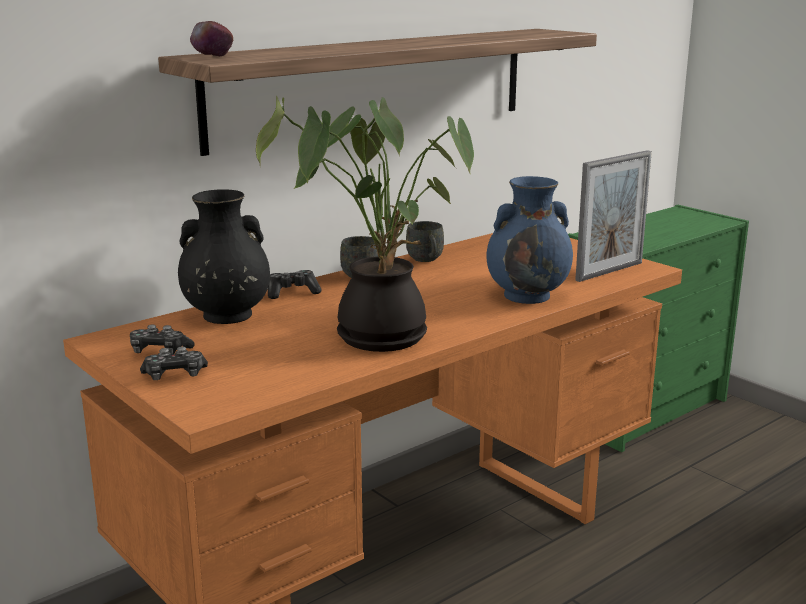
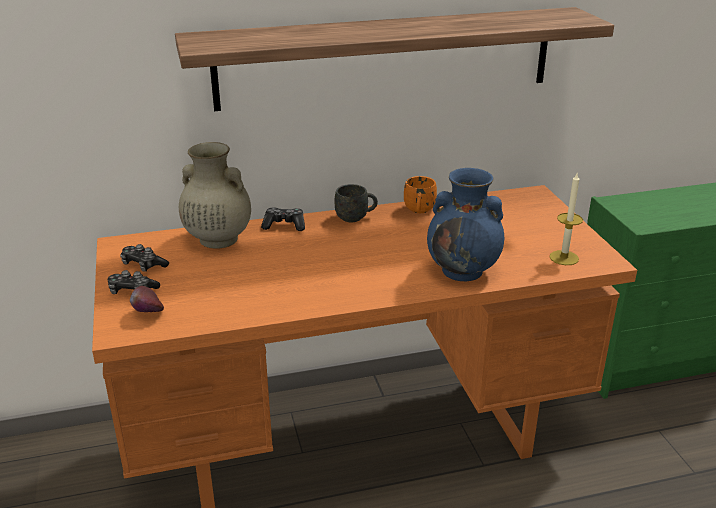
camera: 25 degrees right, 10 degrees up
(212, 57) = (205, 40): apple -> apple (148, 314)
(226, 315) = (217, 239): black vase -> beige vase
(378, 334) = (305, 285): potted plant -> none
(426, 260) = (419, 211): grey mug -> orange mug
(609, 271) = (564, 258): picture frame -> candle

